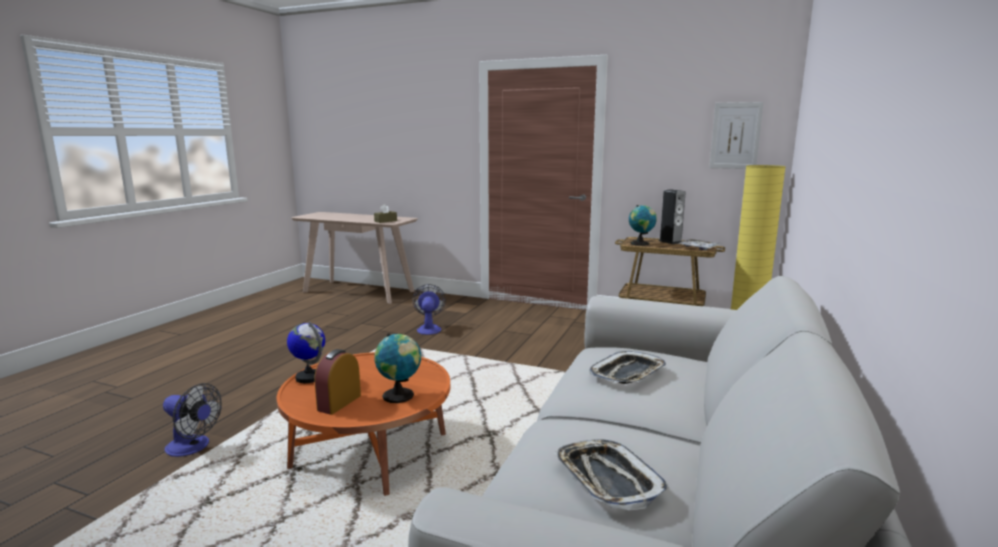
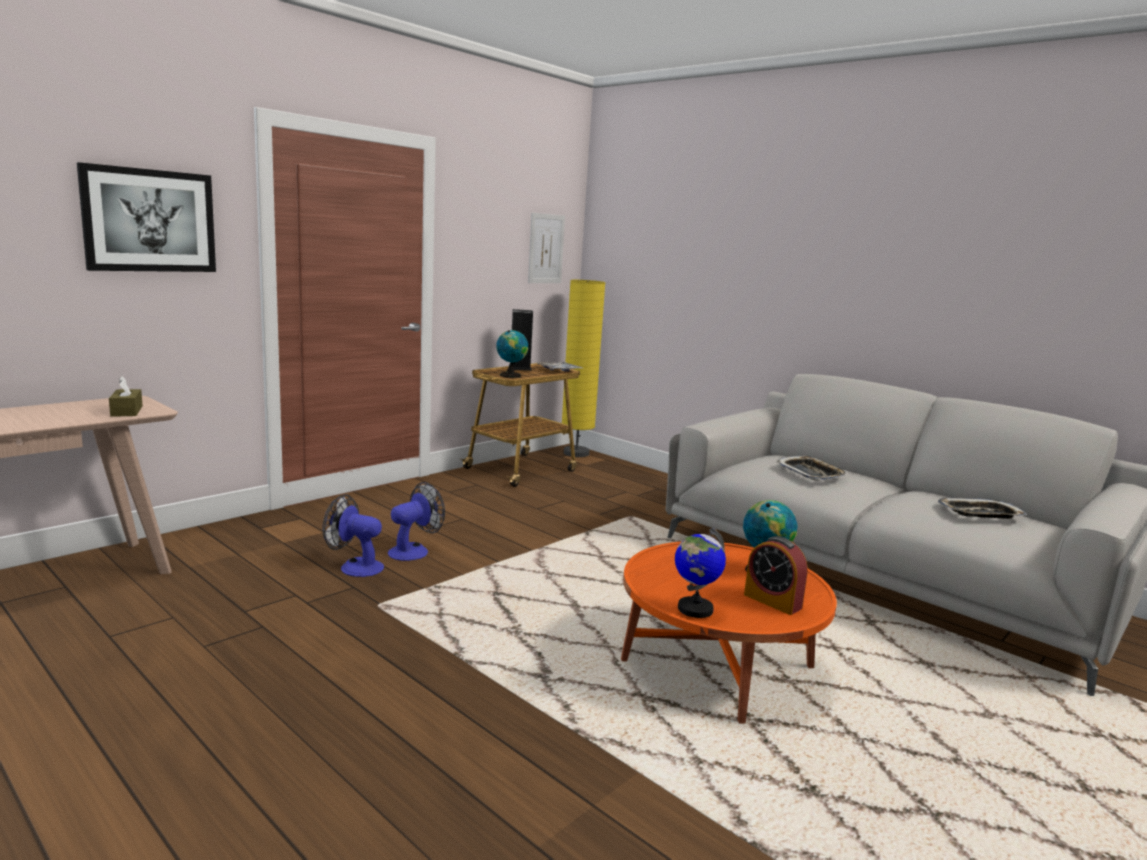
camera: 70 degrees left, 0 degrees up
(193, 447) = (649, 811): fan -> fan (414, 550)
(427, 130) = (149, 220): none -> picture

